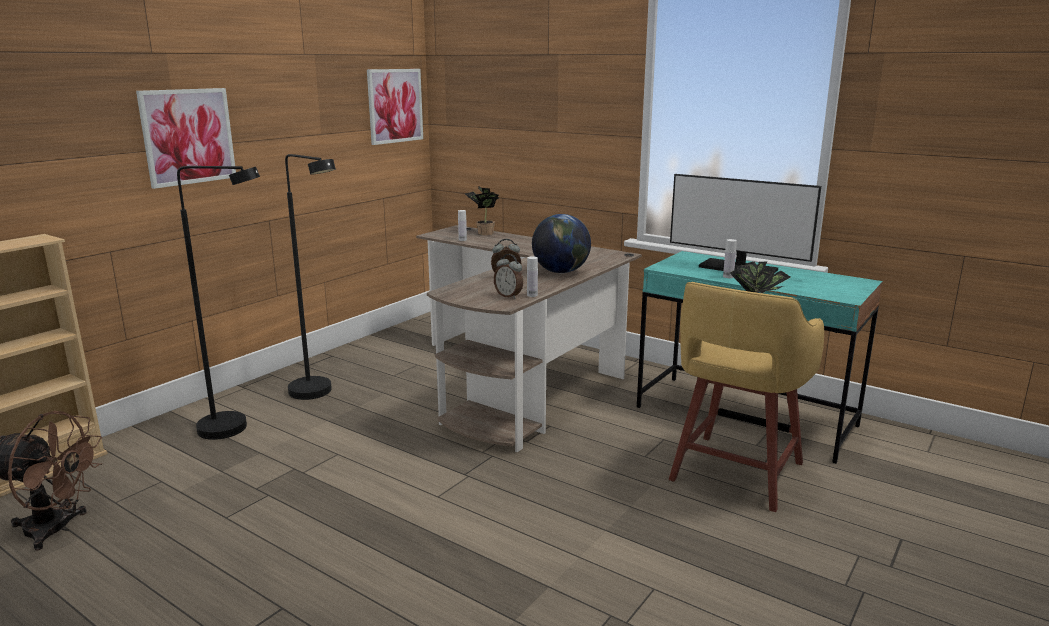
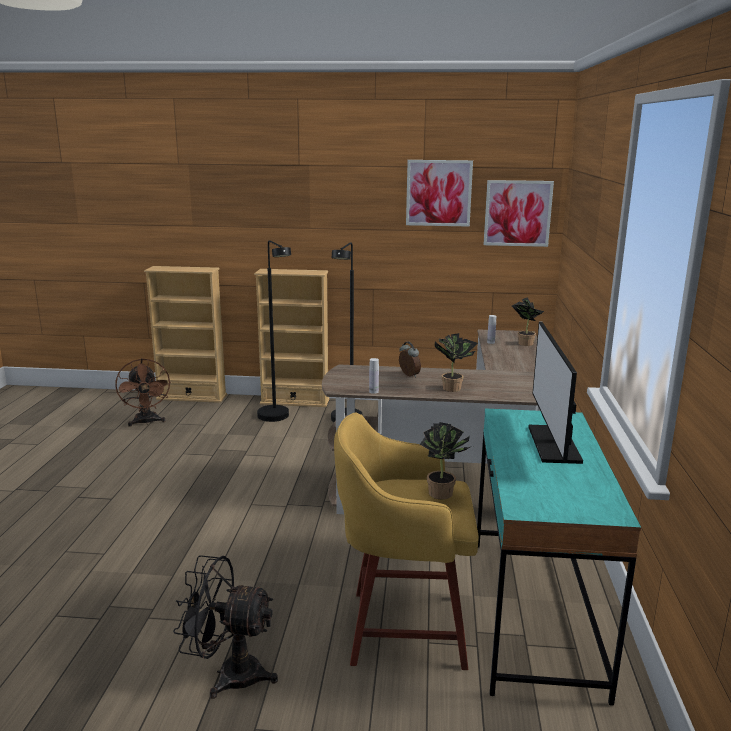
camera: 60 degrees right, 0 degrees up
(188, 136) = (315, 221): picture -> picture (438, 193)
(207, 405) = (295, 401): none -> beige bookcase
(509, 296) = (361, 386): alarm clock -> none
(561, 272) = (453, 387): globe -> potted plant
(728, 277) = (513, 444): white bottle -> none
(759, 583) = (229, 674): none -> black fan

